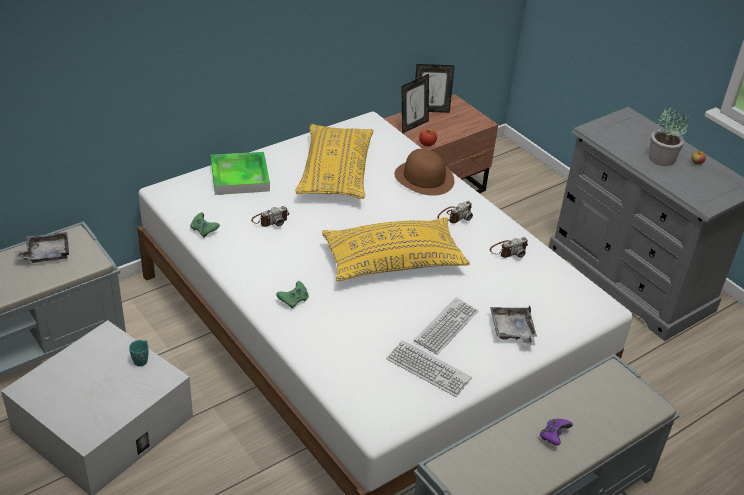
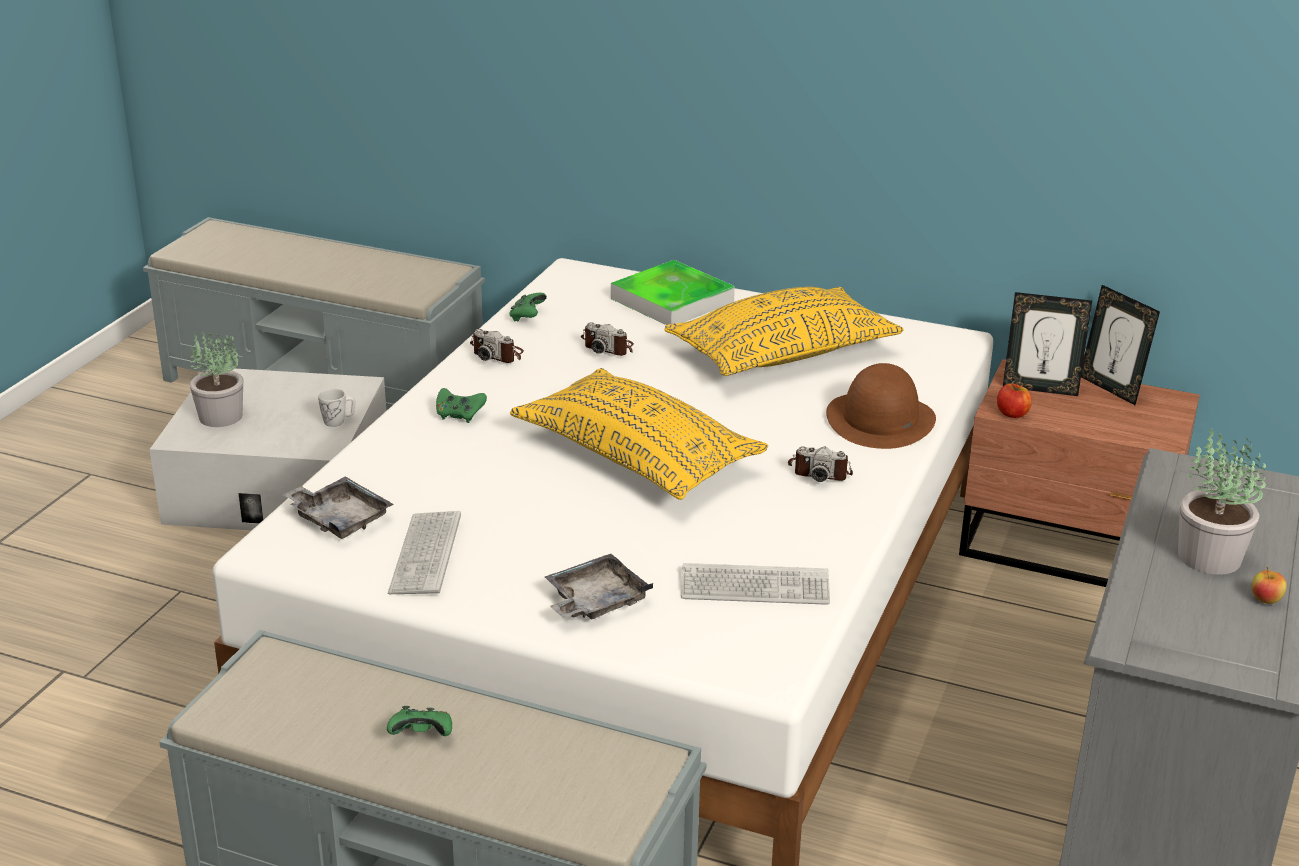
camera: 60 degrees right, 10 degrees down
(46, 254) = (395, 269): grey tray -> grey tray (339, 518)
(78, 408) = (221, 417): none -> potted plant
(142, 359) = (338, 421): turquoise mug -> white mug
(446, 326) = (538, 542): keyboard -> keyboard (755, 587)
(508, 250) = (798, 542): camera -> camera (498, 354)
(553, 436) = (422, 735): purple game controller -> green game controller

